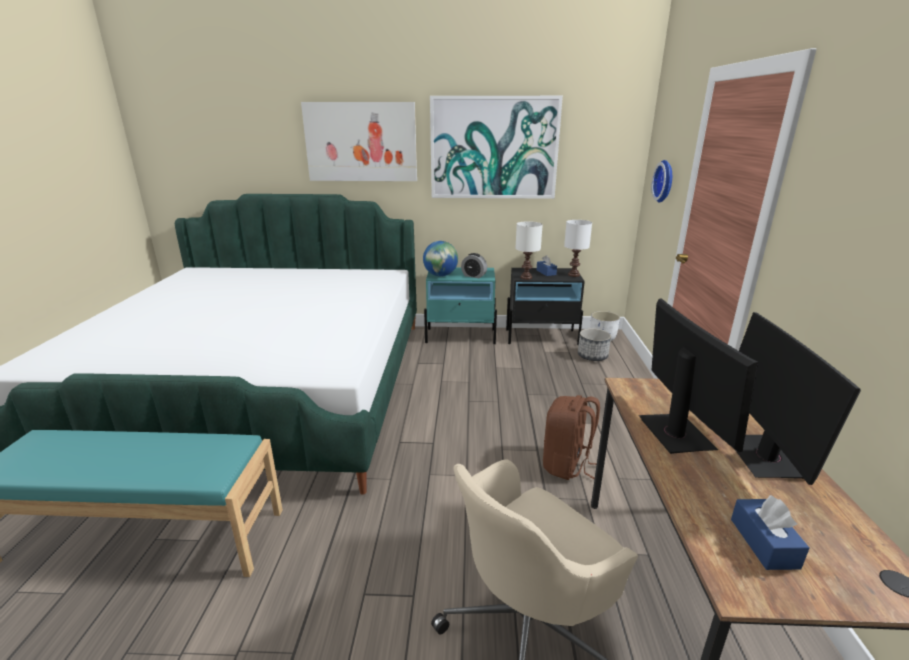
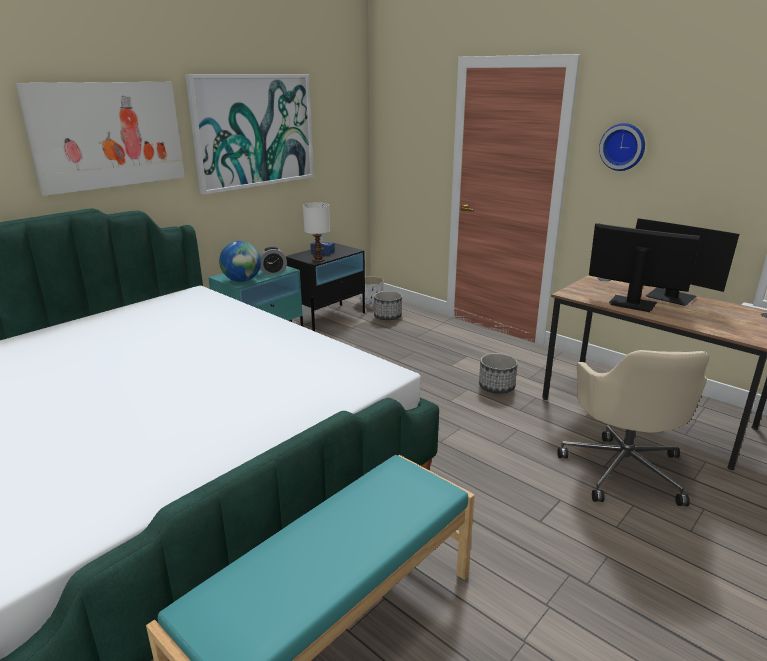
camera: 50 degrees left, 0 degrees up
(567, 465) = (497, 387): brown backpack -> planter
(573, 275) = (346, 248): white table lamp -> none
(665, 181) = (412, 149): wall clock -> wall clock (623, 147)
(764, 543) = (732, 324): blue tissue box -> none

